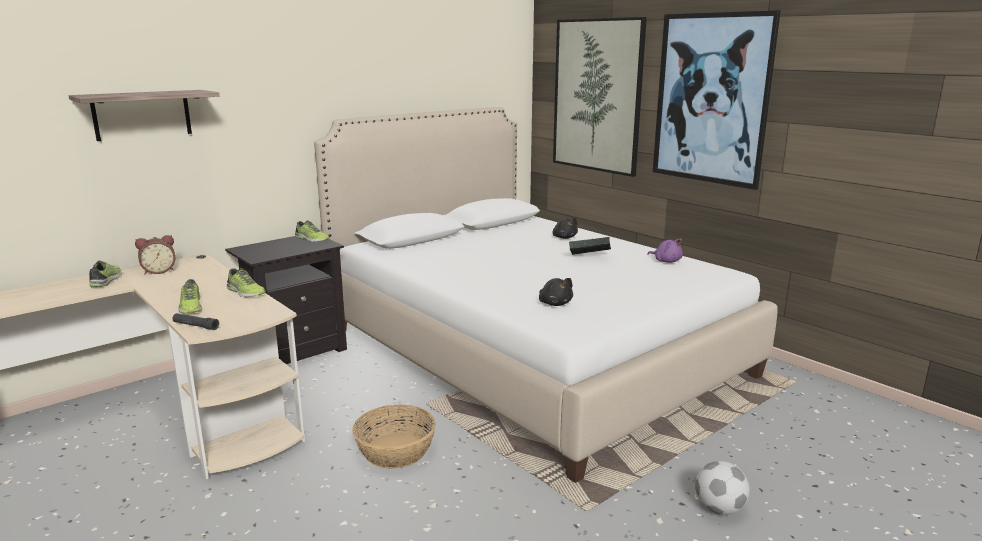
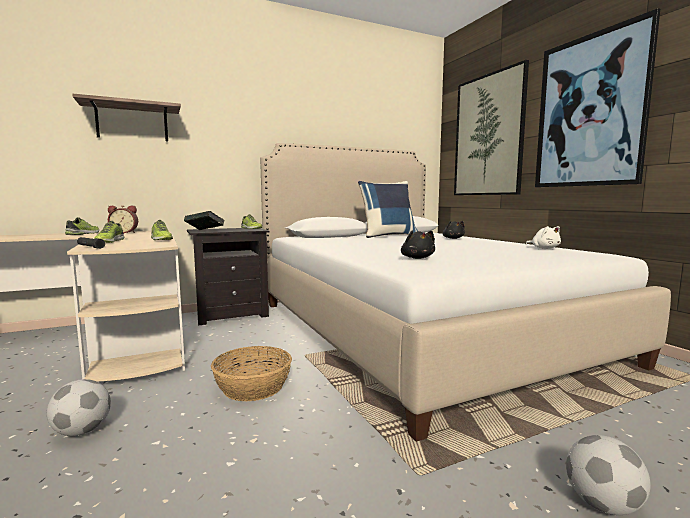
camera: 15 degrees right, 10 degrees down
(258, 525) = (82, 431): none -> football
(485, 234) = (388, 236): none -> blue pillow
(589, 258) = (469, 245): book -> book (205, 231)
(666, 261) = (544, 248): purple plush toy -> white plush toy

